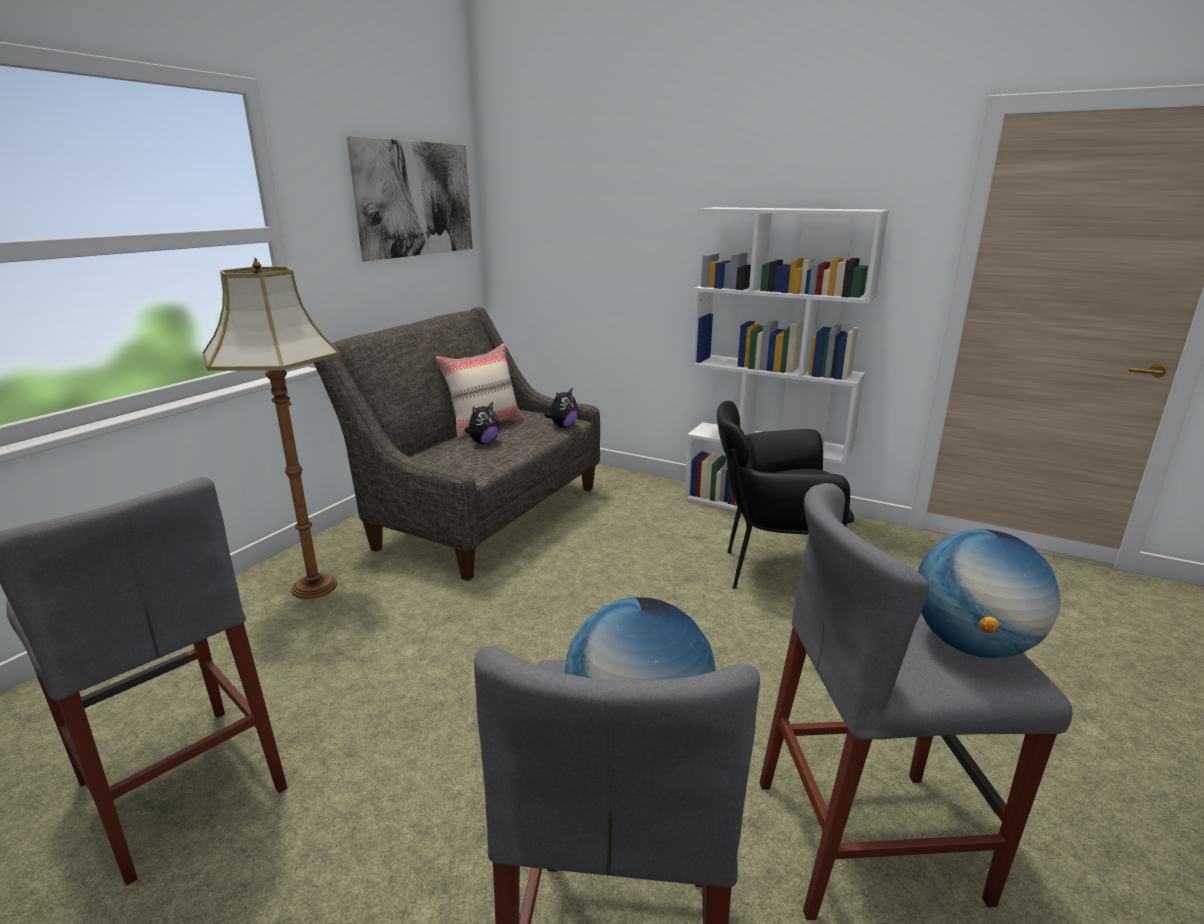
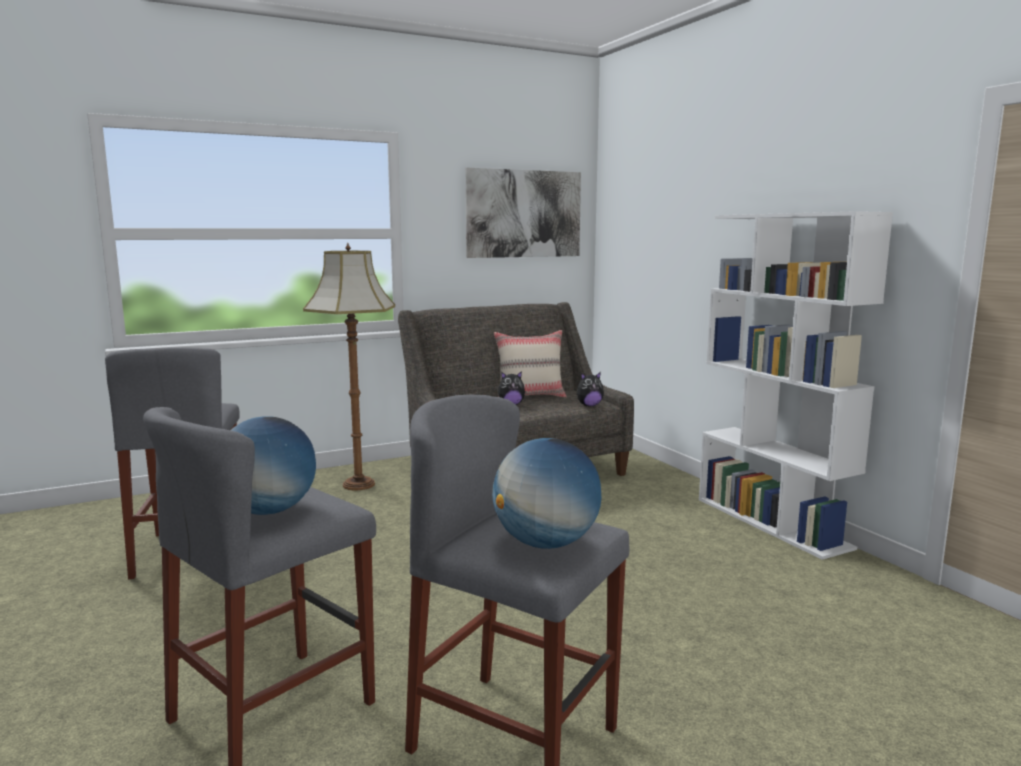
camera: 35 degrees right, 10 degrees down
(773, 572) = (704, 568): black armchair -> none

